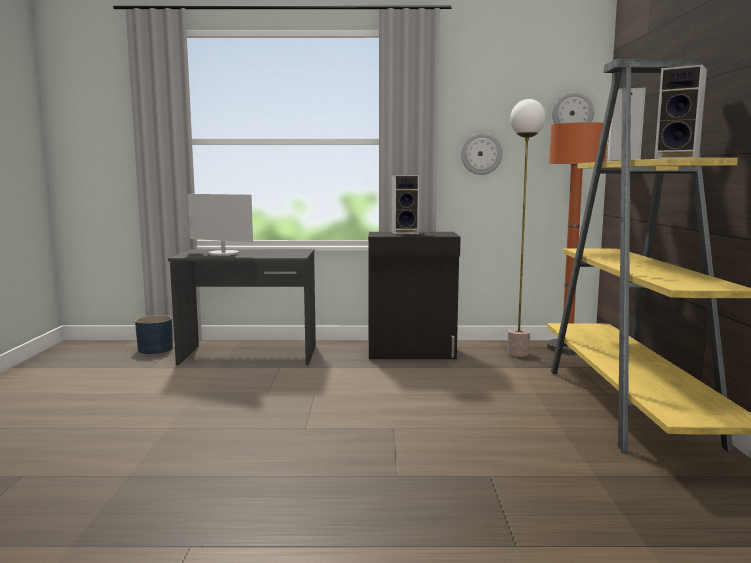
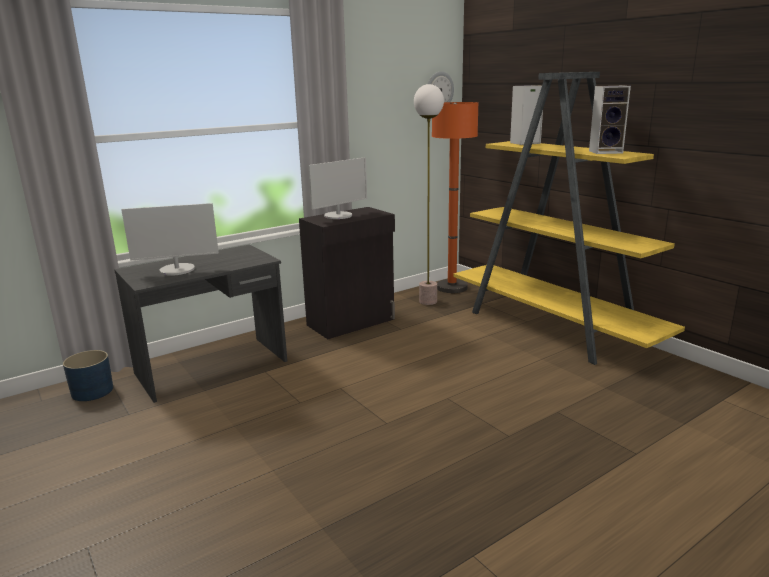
camera: 35 degrees left, 10 degrees up
(405, 233) = (338, 216): speaker -> monitor
(481, 154) = (376, 131): wall clock -> none

